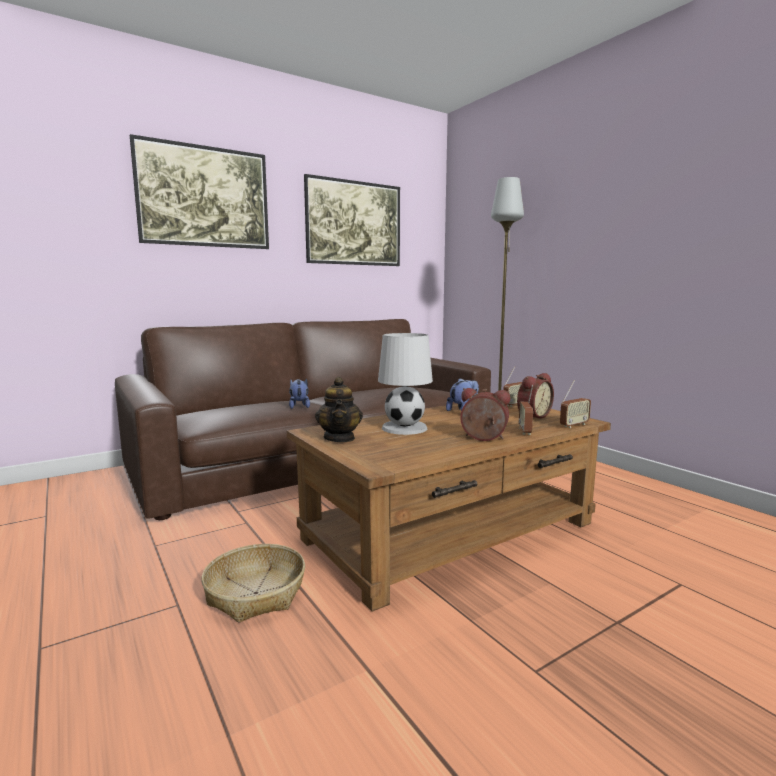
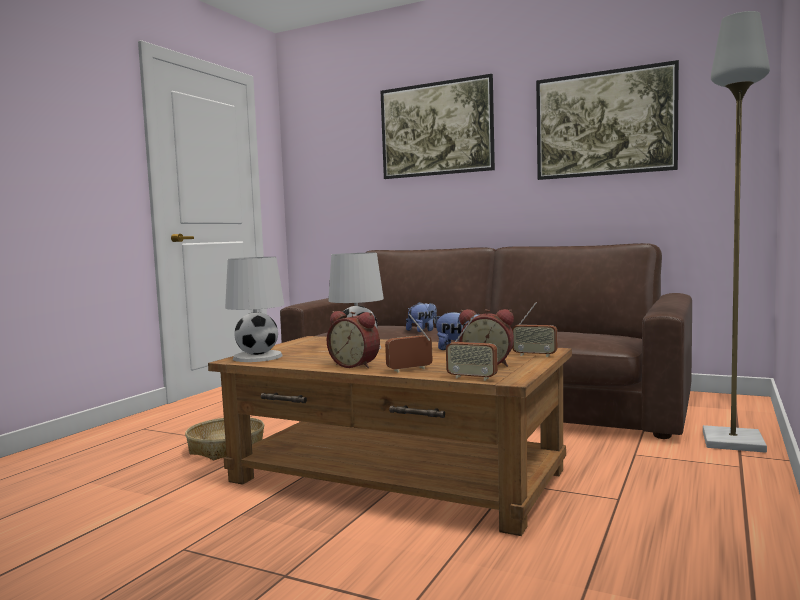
camera: 60 degrees right, 5 degrees down
(339, 438) = (300, 344): teapot -> none
(379, 458) = (258, 357): none -> white table lamp
(483, 439) = (356, 365): alarm clock -> alarm clock turned 135 degrees clockwise

